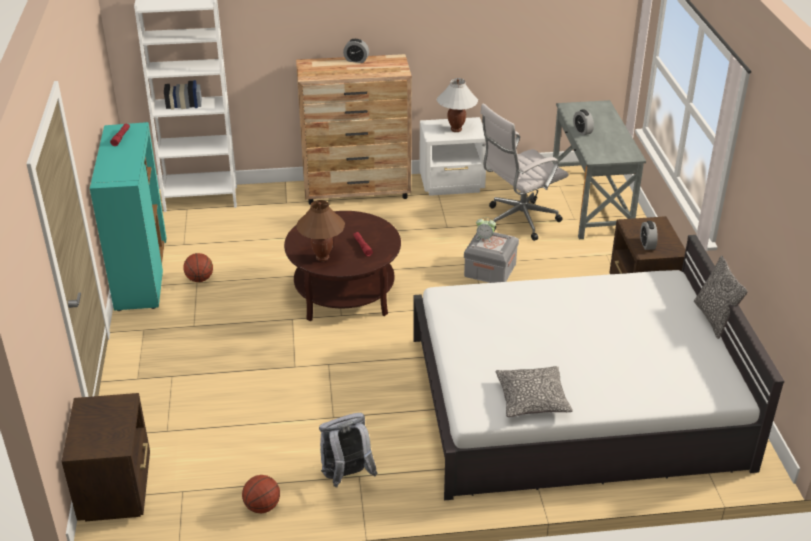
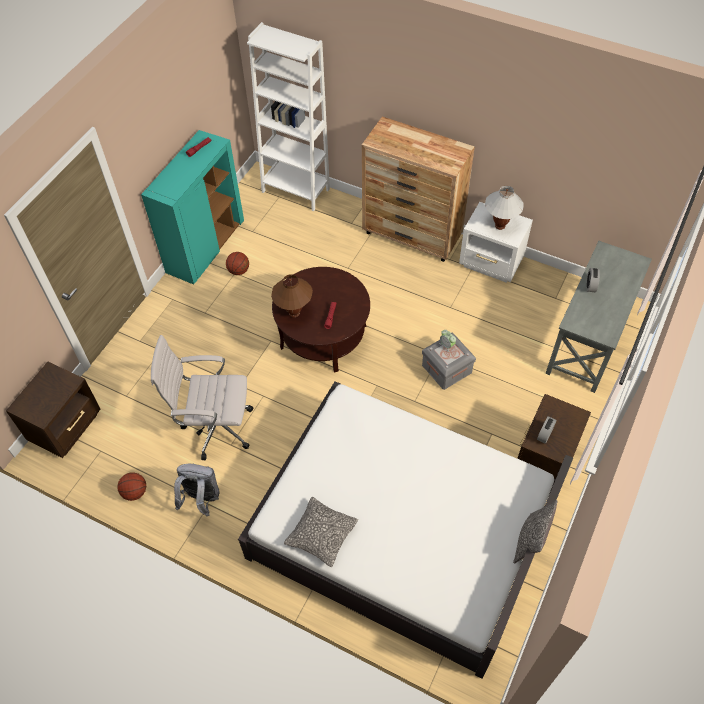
camera: 35 degrees right, 20 degrees up
(356, 60) = (427, 137): alarm clock -> none
(518, 221) = (512, 329): white office chair -> white office chair (215, 427)

